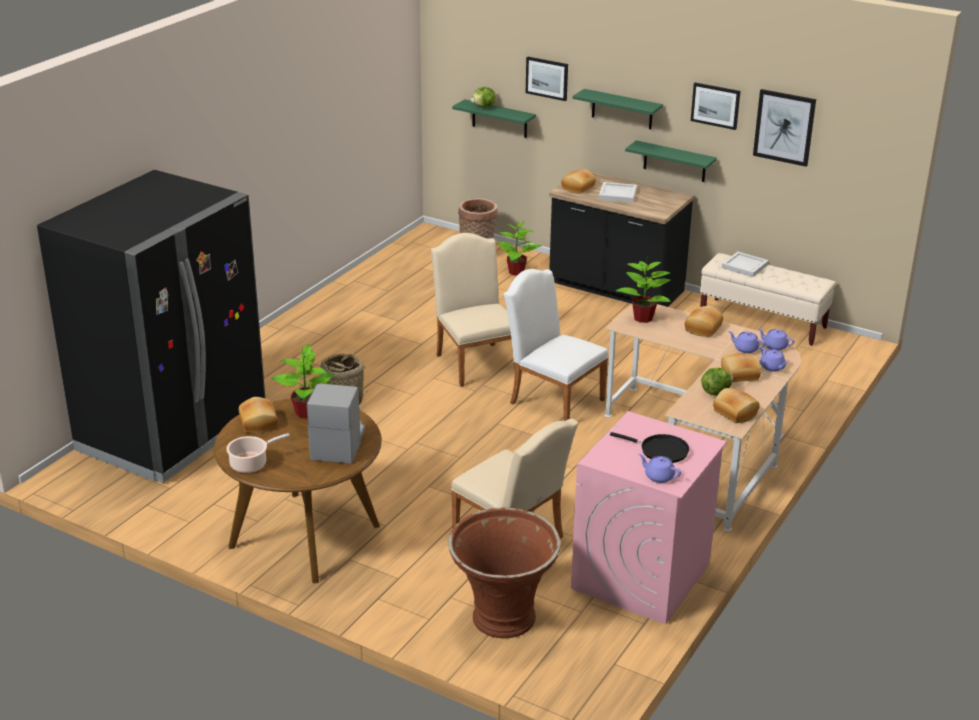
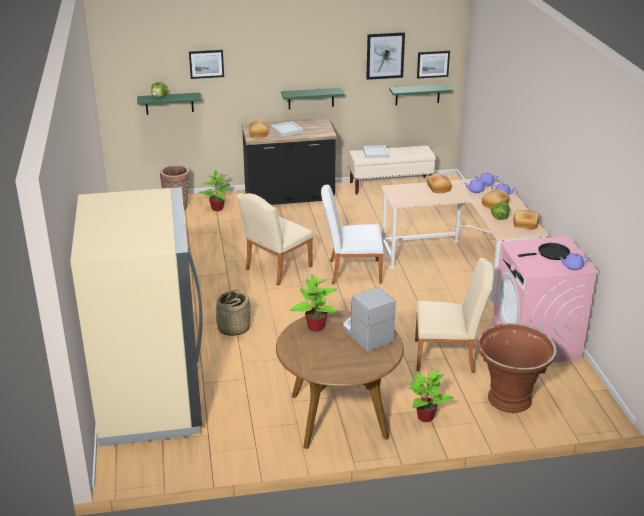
camera: 40 degrees left, 0 degrees up
(173, 431) = (151, 399): black fridge -> beige fridge
(251, 464) = (338, 372): cooking pot -> none
(259, 423) = (299, 346): bread -> none
(475, 361) = (275, 269): beige chair -> beige chair turned 75 degrees counterclockwise
(622, 109) = (268, 72): green shelf -> green shelf (417, 94)
(643, 318) = (402, 194): potted plant -> potted plant (426, 416)
(715, 105) = (337, 52): picture -> picture (433, 64)

